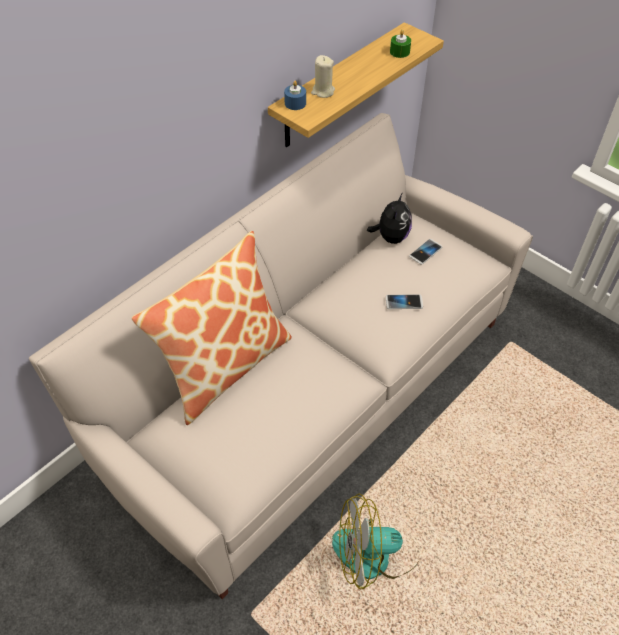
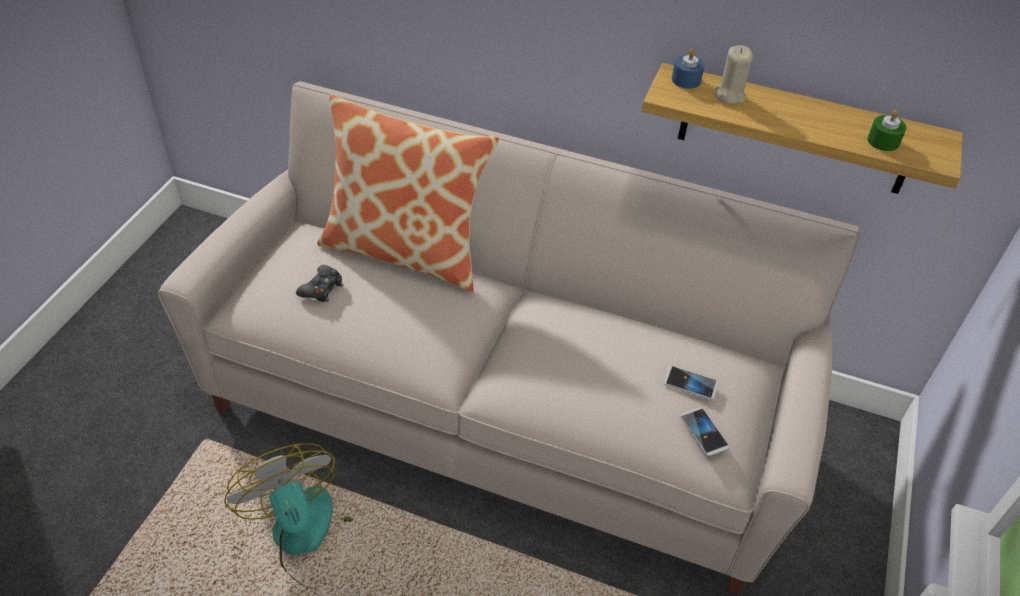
camera: 65 degrees right, 5 degrees down
(245, 432) = (321, 288): none -> black game controller
(391, 237) = (700, 345): plush toy -> none
(404, 302) = (584, 381): phone -> phone (704, 432)

